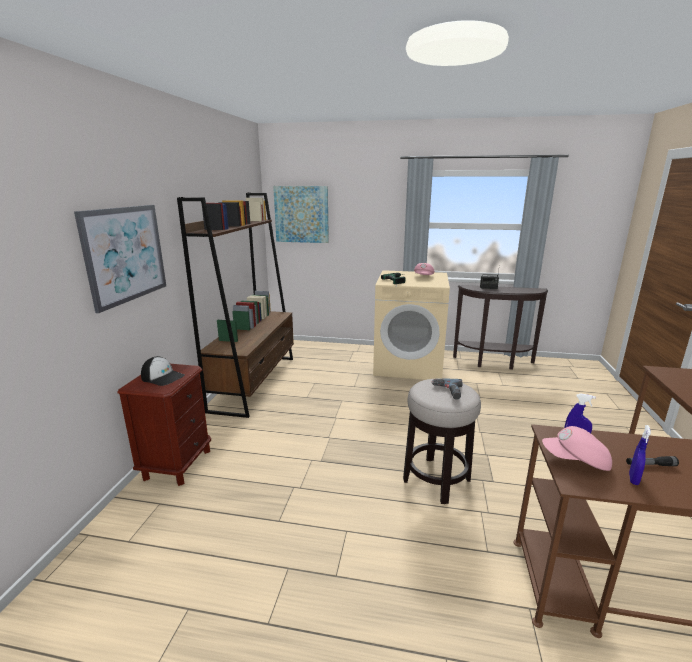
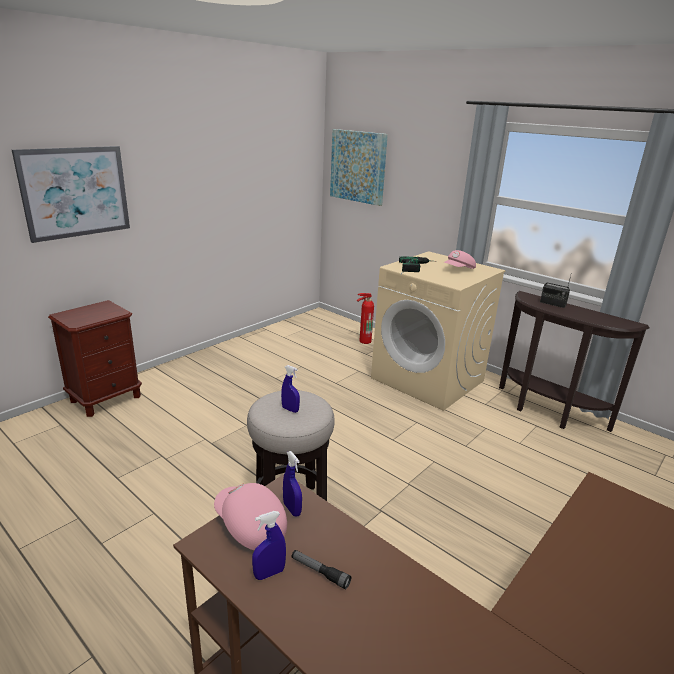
camera: 30 degrees right, 5 degrees up
(163, 377) = (91, 313): cap -> none
(255, 382) = (248, 347): brown bookcase -> none
(336, 353) = (363, 341): none -> fire extinguisher
(447, 391) = (290, 409): power drill -> blue spray bottle

